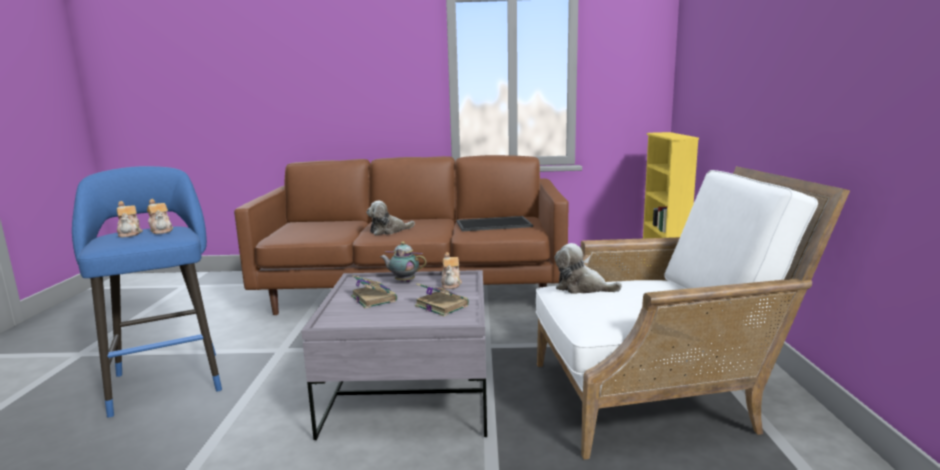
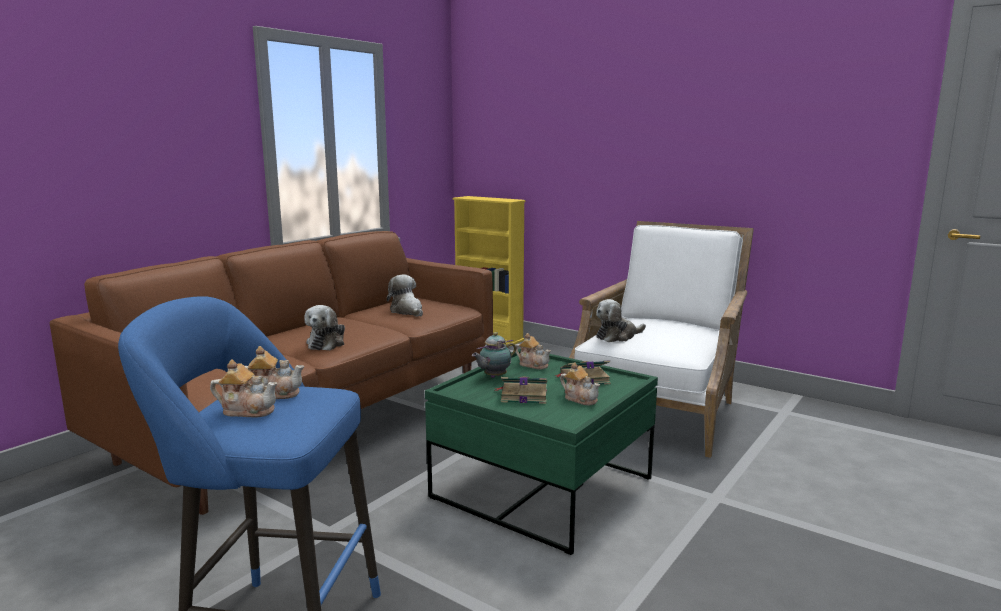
camera: 55 degrees left, 0 degrees up
(390, 315) = (580, 399): none -> teapot
(410, 394) = (542, 488): grey coffee table -> green coffee table
(493, 224) = (407, 311): tray -> plush toy

